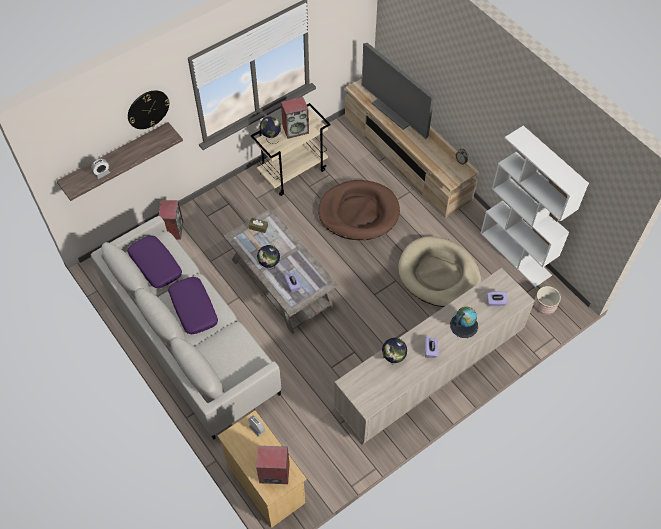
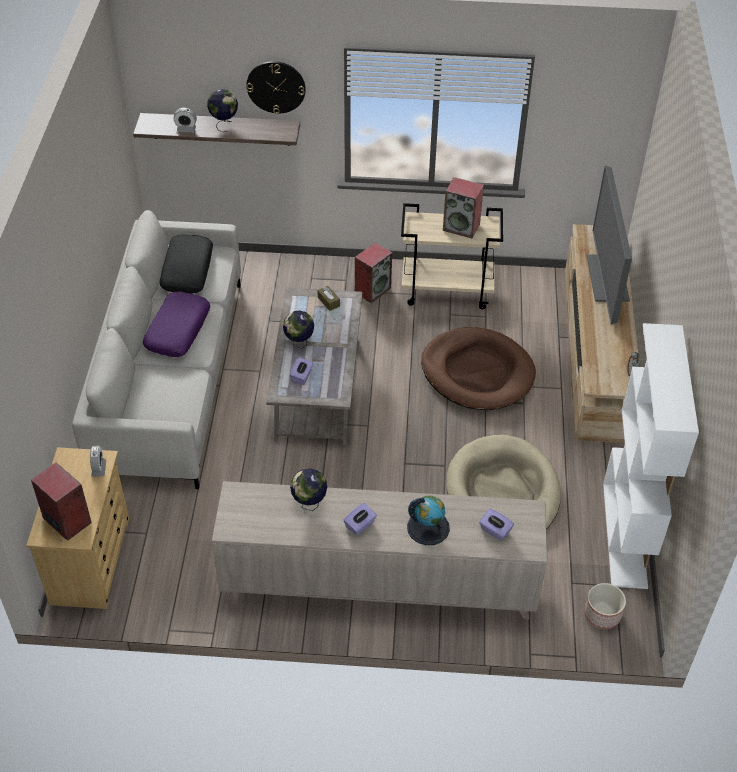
camera: 40 degrees right, 10 degrees down
(155, 265) = (187, 270): purple pillow -> black pillow
(173, 229) = (265, 270): speaker -> speaker (372, 290)
(271, 138) = (426, 220): globe -> globe (224, 124)

